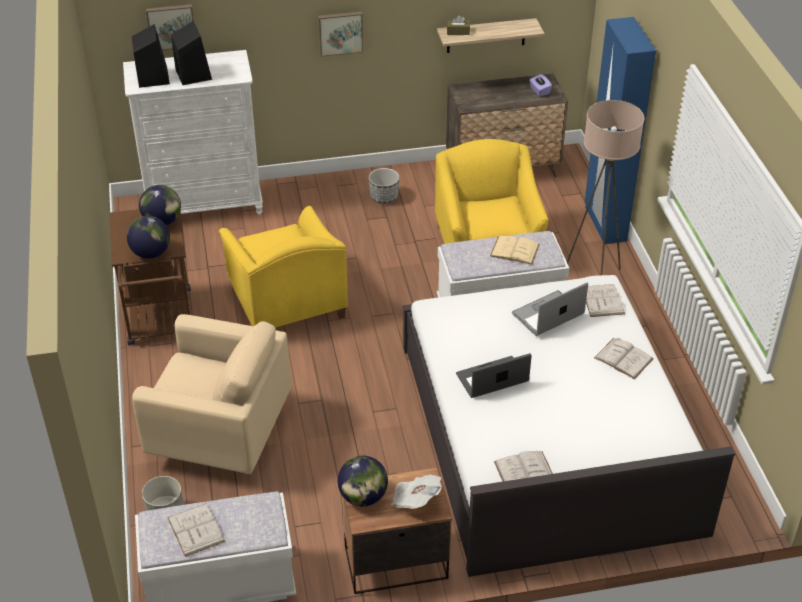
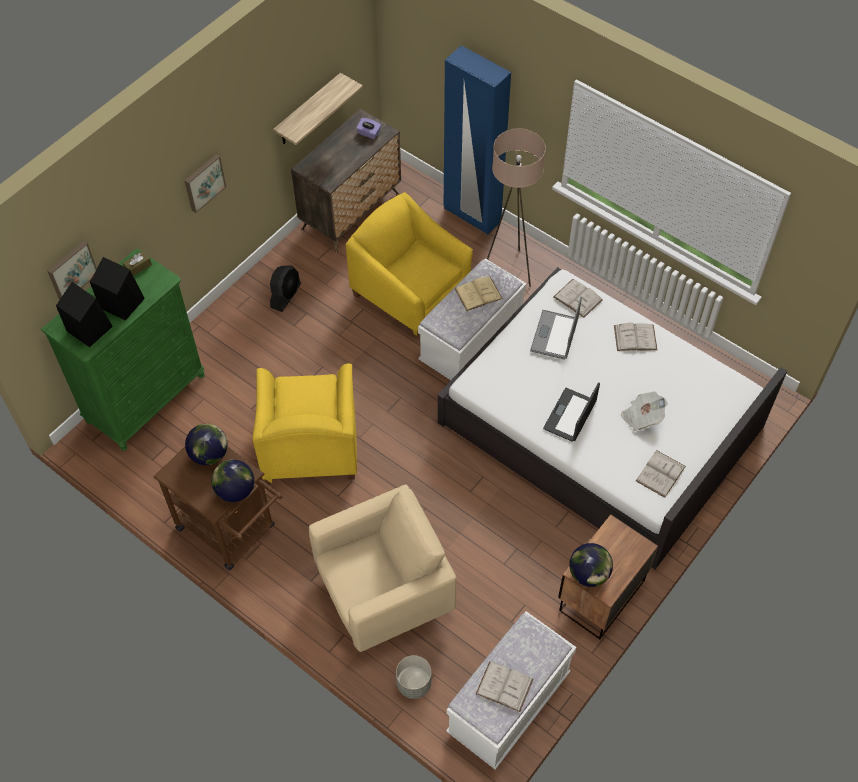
camera: 40 degrees left, 15 degrees up
(204, 205) = (146, 398): white dresser -> green dresser
(286, 301) = (310, 443): yellow armchair -> yellow armchair turned 60 degrees clockwise
(384, 197) = (286, 295): planter -> black fan
(415, 500) = (622, 549): newspaper -> newspaper (642, 417)
(458, 32) = (294, 123): brown tissue box -> brown tissue box (138, 267)

